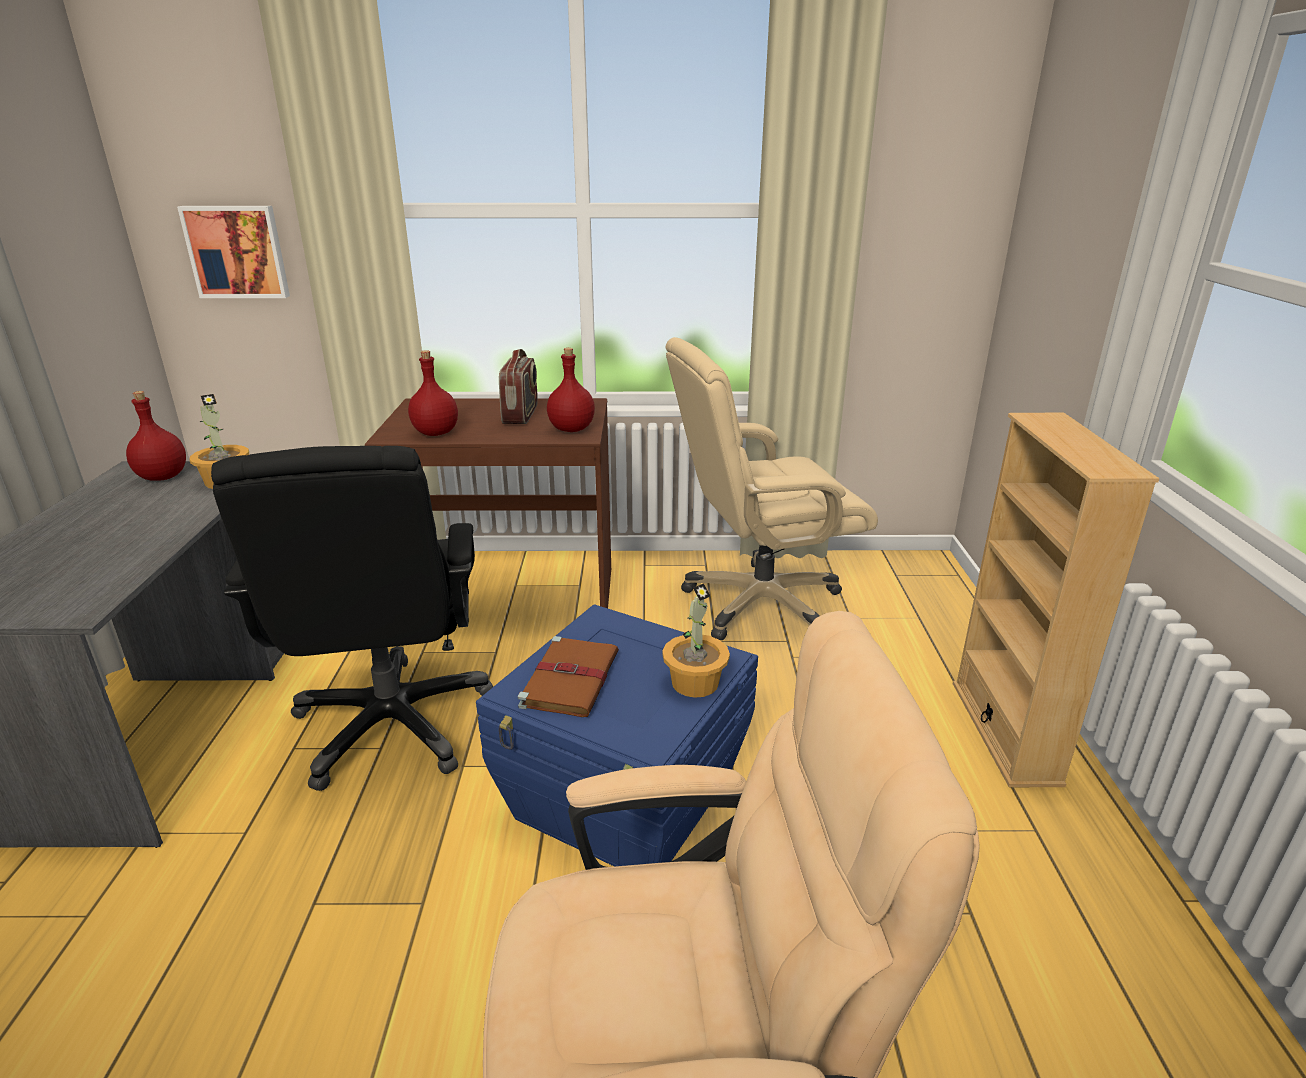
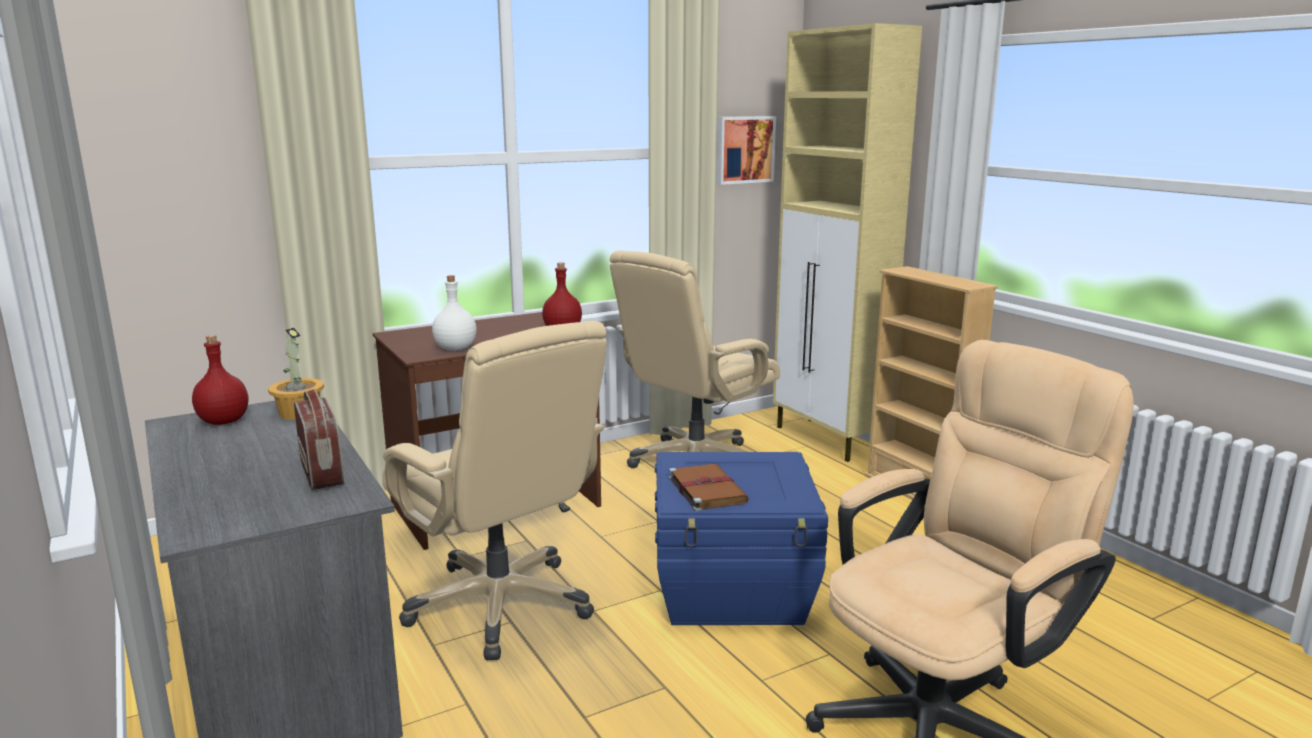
camera: 30 degrees left, 10 degrees down
(237, 252) = (183, 209): picture -> picture (744, 149)
(393, 724) = (501, 605): black office chair -> beige office chair
(435, 433) = (455, 348): red bottle -> white bottle
(521, 415) = (502, 328): radio -> radio (322, 473)
(694, 682) = (785, 472): potted plant -> none
(955, 616) = (828, 440): none -> beige cabinet

